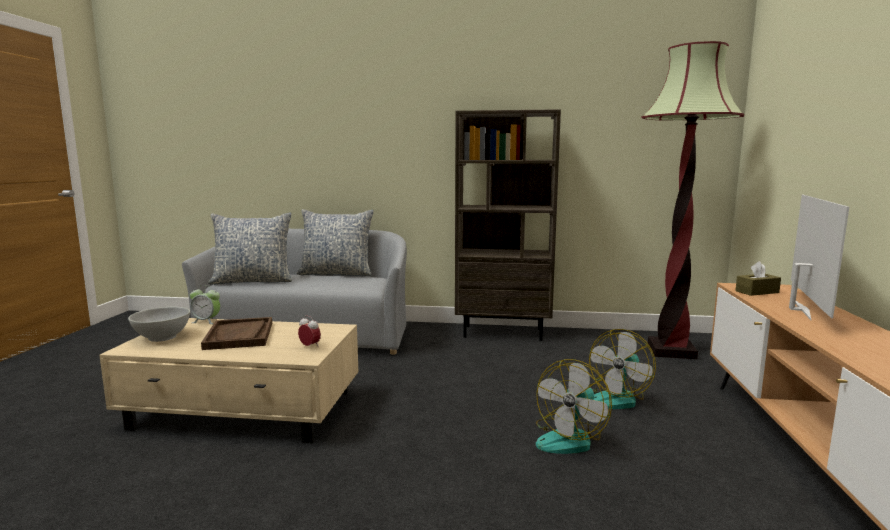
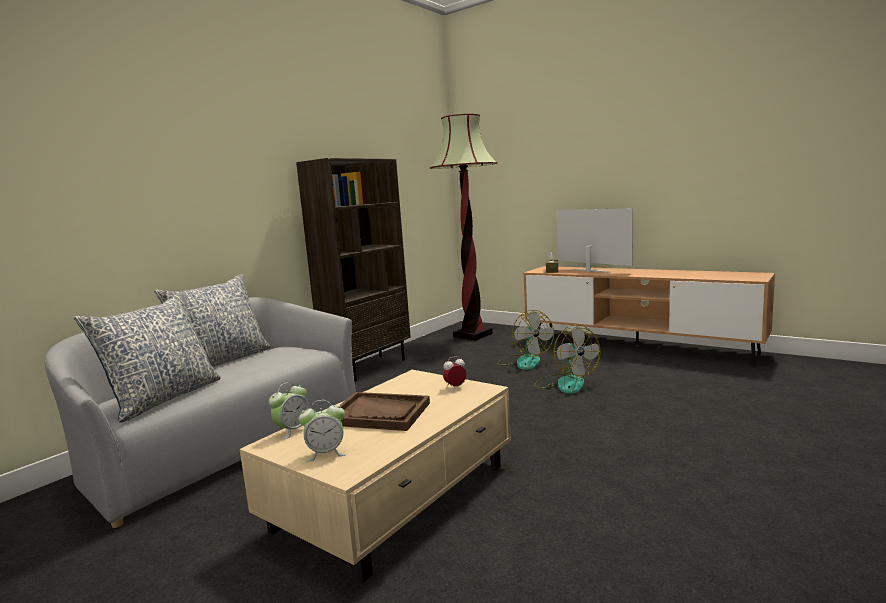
camera: 60 degrees left, 0 degrees up
(162, 337) = (326, 453): white bowl -> alarm clock

